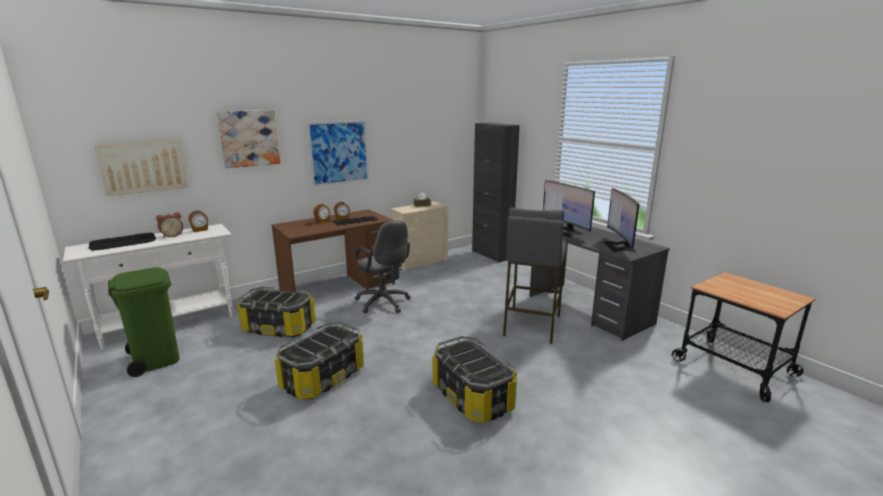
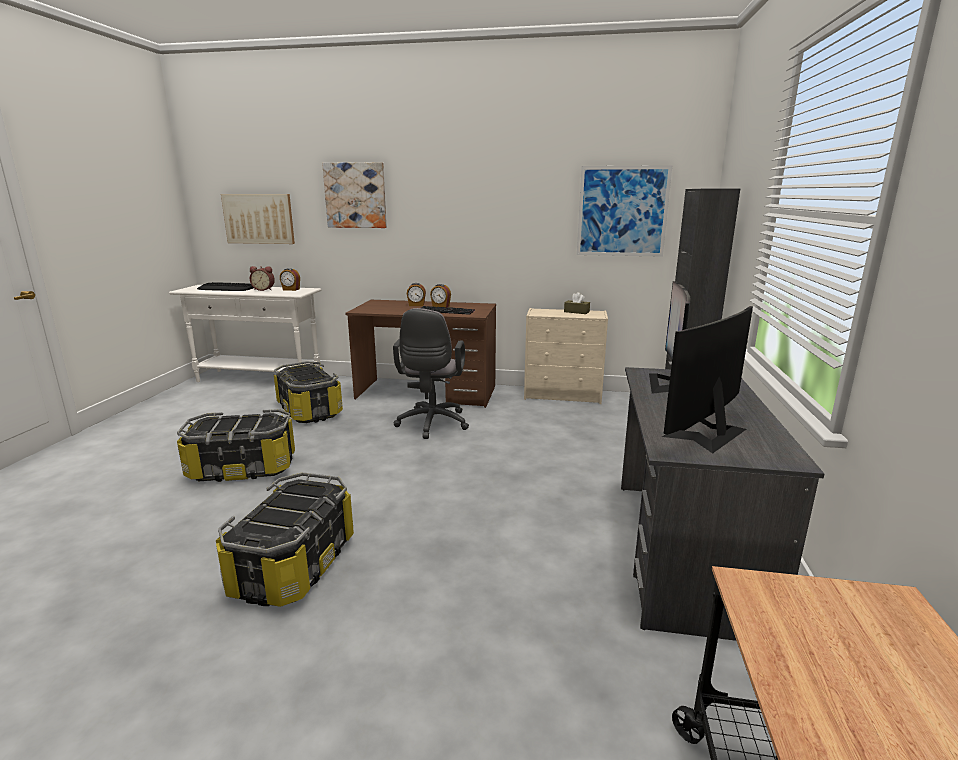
camera: 45 degrees right, 0 degrees up
(156, 359) = (202, 401): green trash can -> none
(339, 152) = (462, 222): picture -> picture (622, 211)
(531, 325) = (540, 526): grey stool -> none

